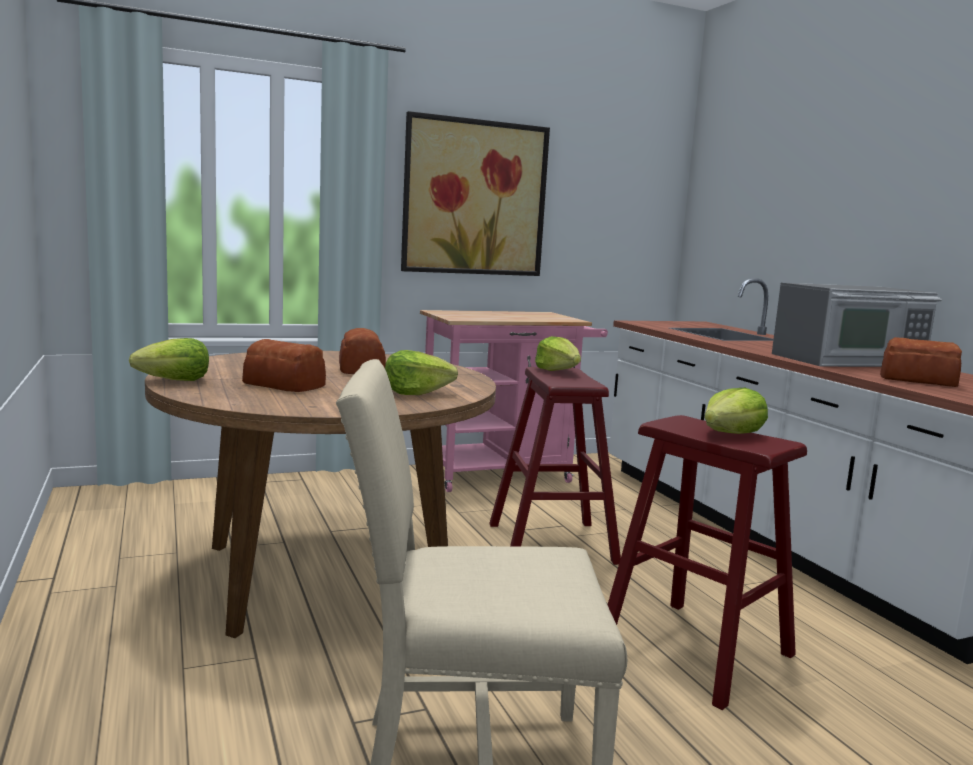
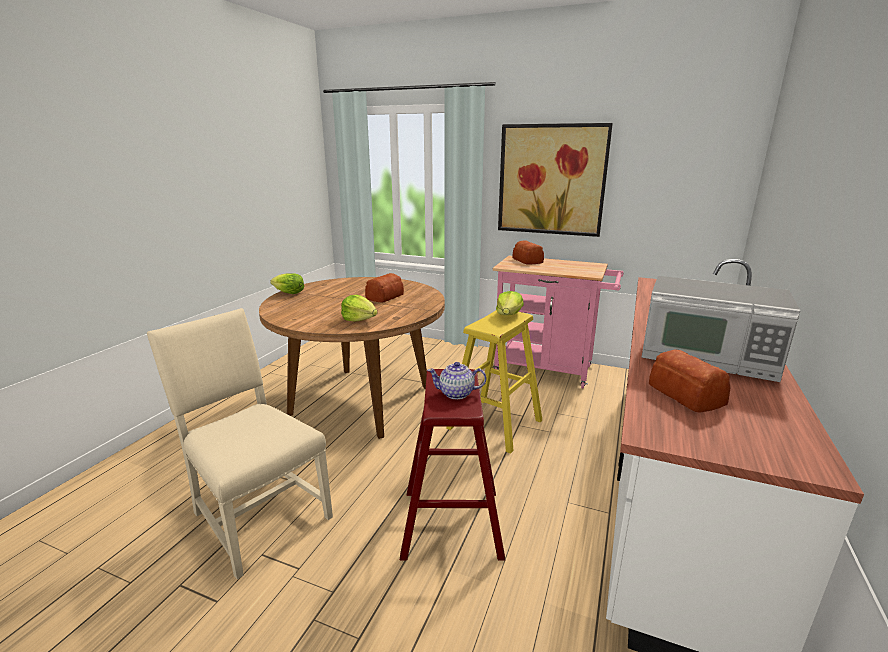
camera: 45 degrees right, 10 degrees up
(284, 384) = (321, 302): bread -> bread (527, 260)
(551, 543) = (494, 424): red stool -> yellow stool
(731, 434) = (457, 393): lettuce -> teapot

